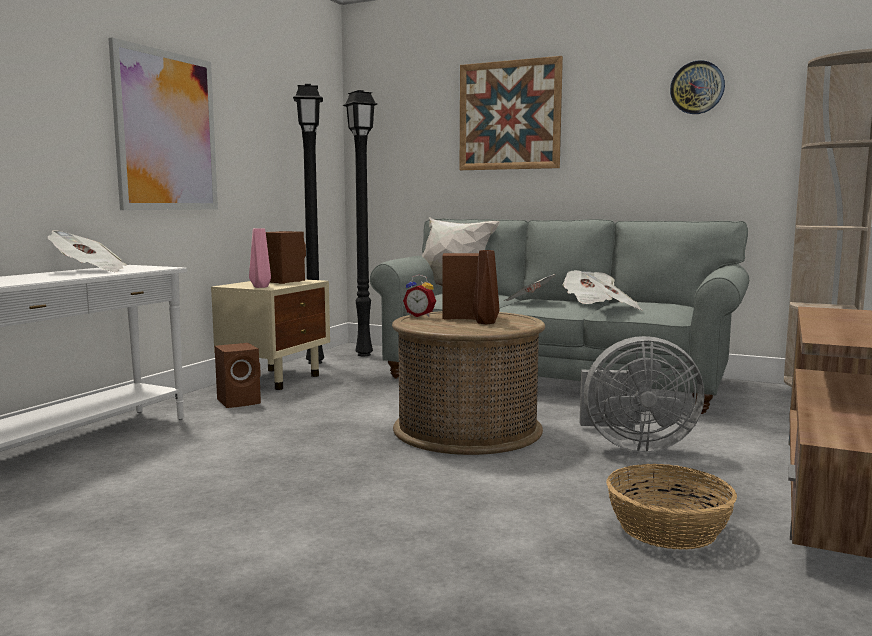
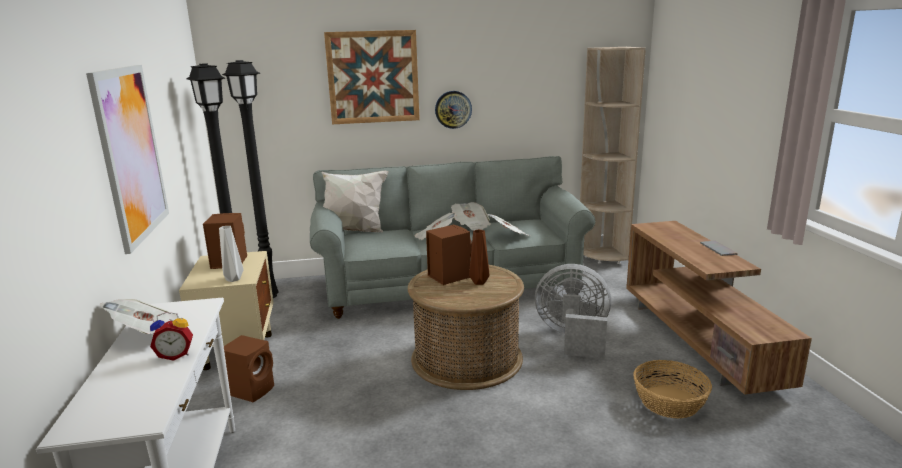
camera: 35 degrees left, 10 degrees up
(260, 287) = (232, 279): pink vase -> grey vase
(420, 315) = (421, 284): alarm clock -> alarm clock (175, 355)
(633, 445) = (573, 338): grey fan -> grey fan turned 135 degrees counterclockwise
(697, 87) = (517, 59): wall clock -> wall clock (453, 109)

